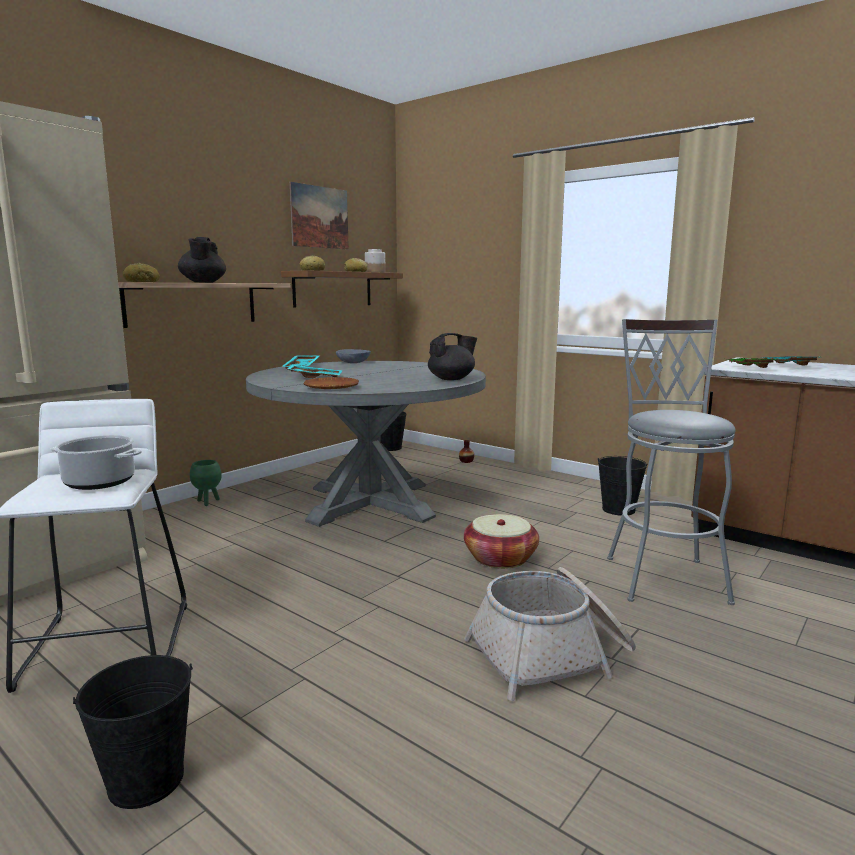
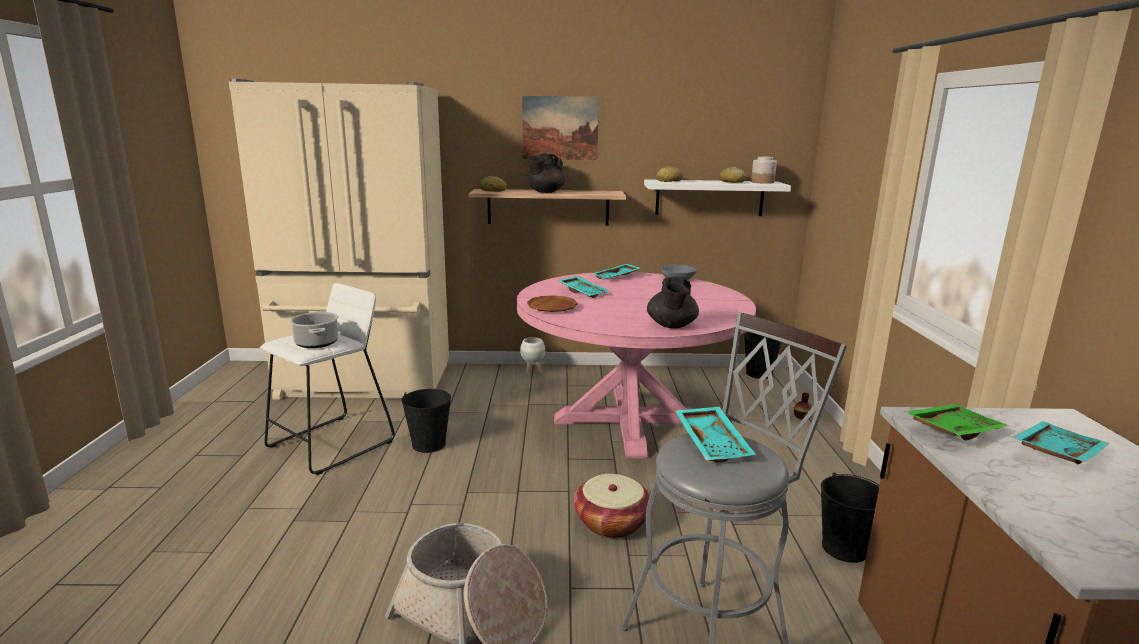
camera: 50 degrees right, 5 degrees up
(146, 780) = (225, 522): black bucket -> black bucket (429, 444)
(207, 502) = (532, 372): green planter -> white planter
(320, 217) = (700, 124): picture -> picture (560, 128)
(333, 289) = (709, 198): brown shelf -> white shelf
(370, 502) = (628, 421): grey dining table -> pink dining table
(452, 379) = (671, 326): black teapot -> black teapot turned 75 degrees clockwise
(664, 413) = (713, 443): none -> turquoise tray

